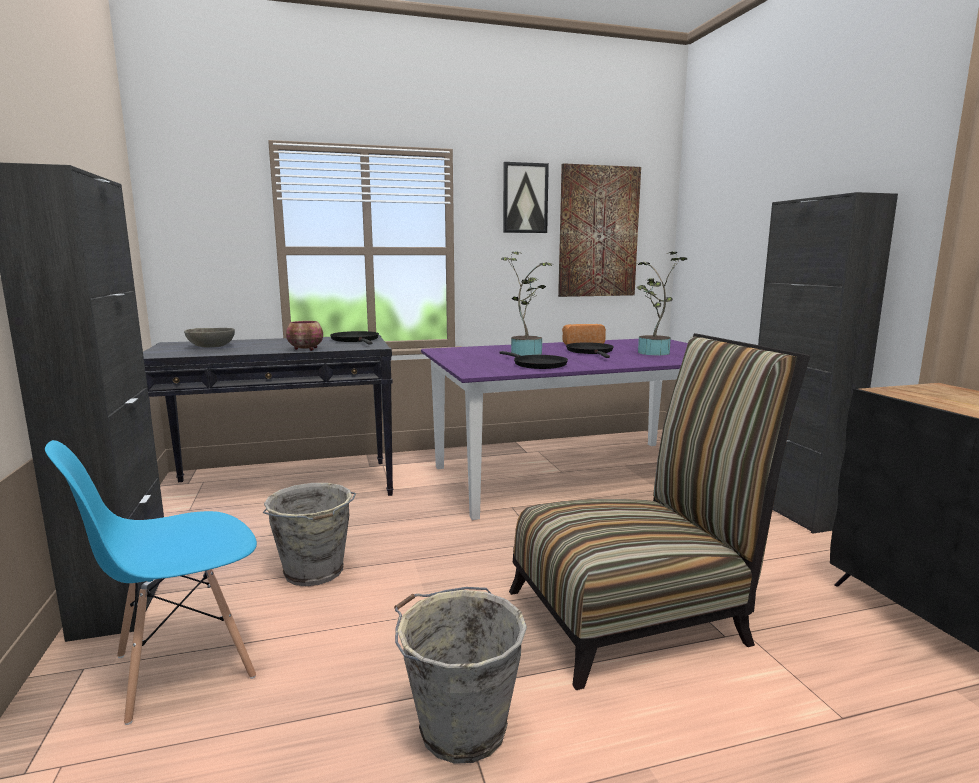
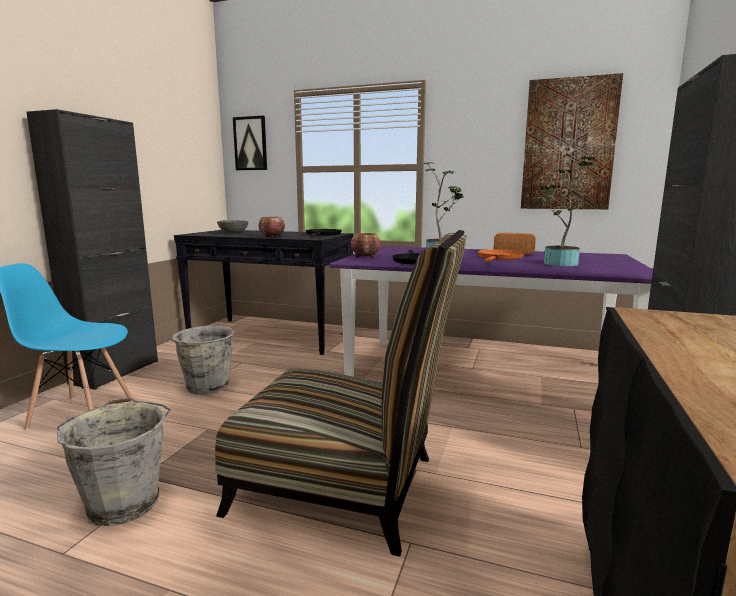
camera: 35 degrees right, 0 degrees up
(470, 365) = (366, 257): none -> bowl
(525, 198) = (490, 117): picture -> picture (250, 143)
(590, 352) = (499, 258): black frying pan -> orange frying pan

